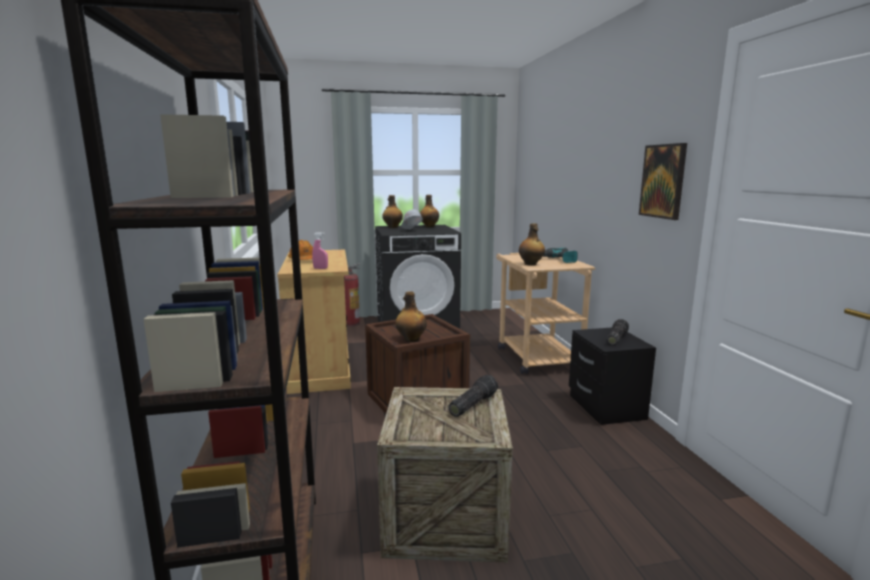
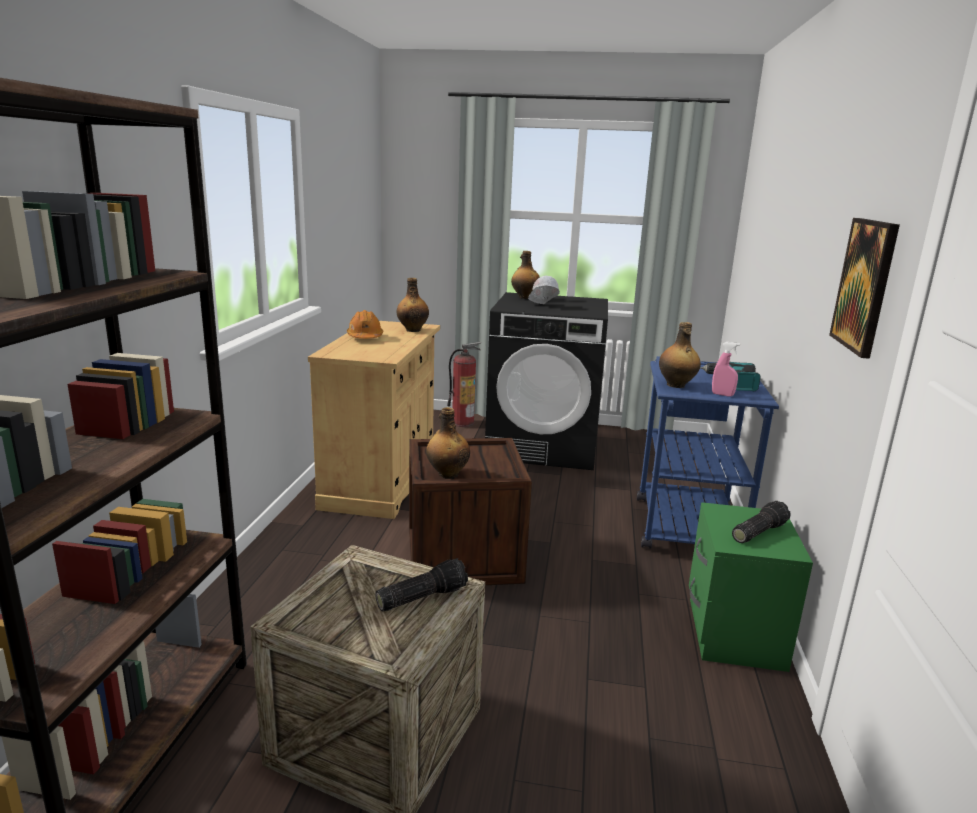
camera: 20 degrees right, 5 degrees up
(320, 268) = (368, 354): pink spray bottle -> pink spray bottle (722, 395)
(429, 226) = (578, 301): bottle -> bottle (413, 330)
(535, 355) = (685, 521): beige cart -> blue cart
(604, 407) = (731, 633): black nightstand -> green nightstand

